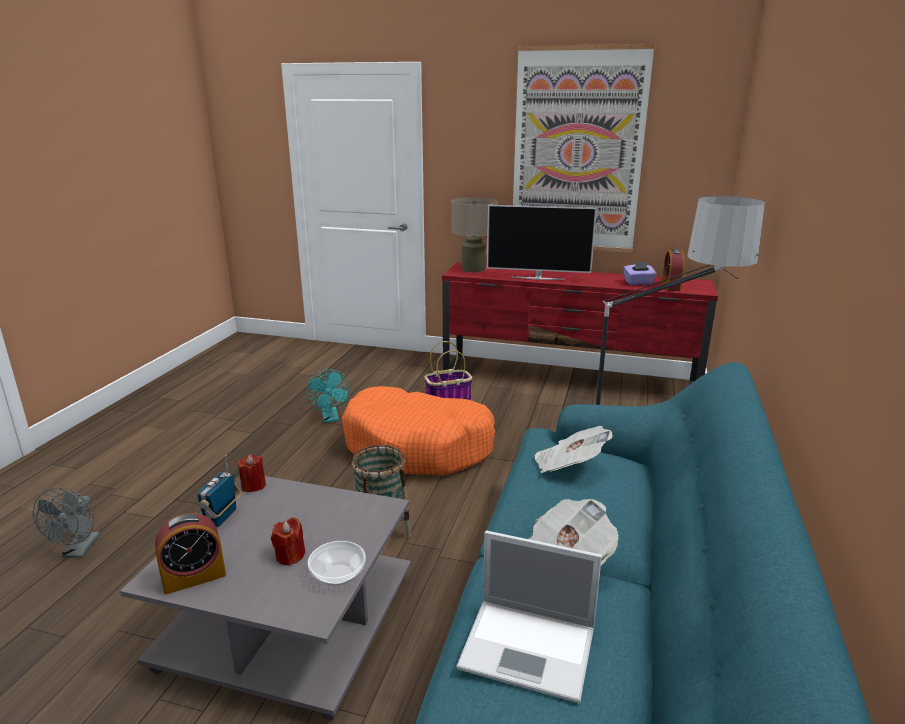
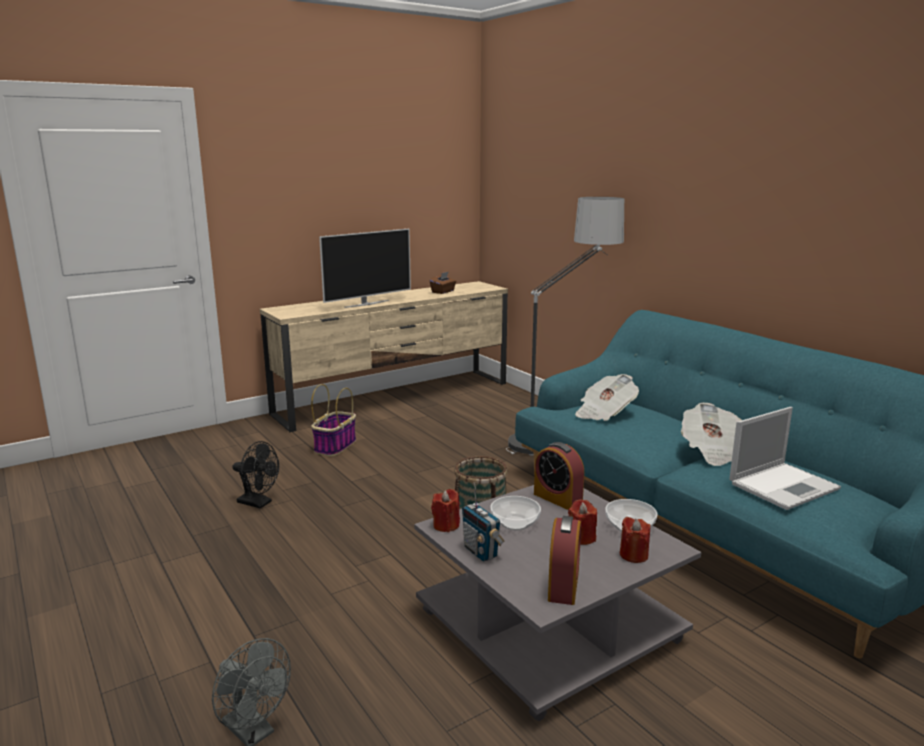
camera: 50 degrees left, 5 degrees down
(281, 596) = (633, 555): none -> red candle
(286, 513) = (516, 523): none -> bowl
(331, 418) = (259, 503): turquoise fan -> black fan
(418, 447) = (386, 485): orange dog bed -> none
(473, 269) = (293, 309): beige table lamp -> none
(569, 379) = (396, 398): red tv stand -> beige tv stand
(577, 152) = (363, 181): picture -> none
(638, 283) = (443, 292): purple tissue box -> brown tissue box
(671, 286) = (468, 289): alarm clock -> alarm clock (557, 499)

